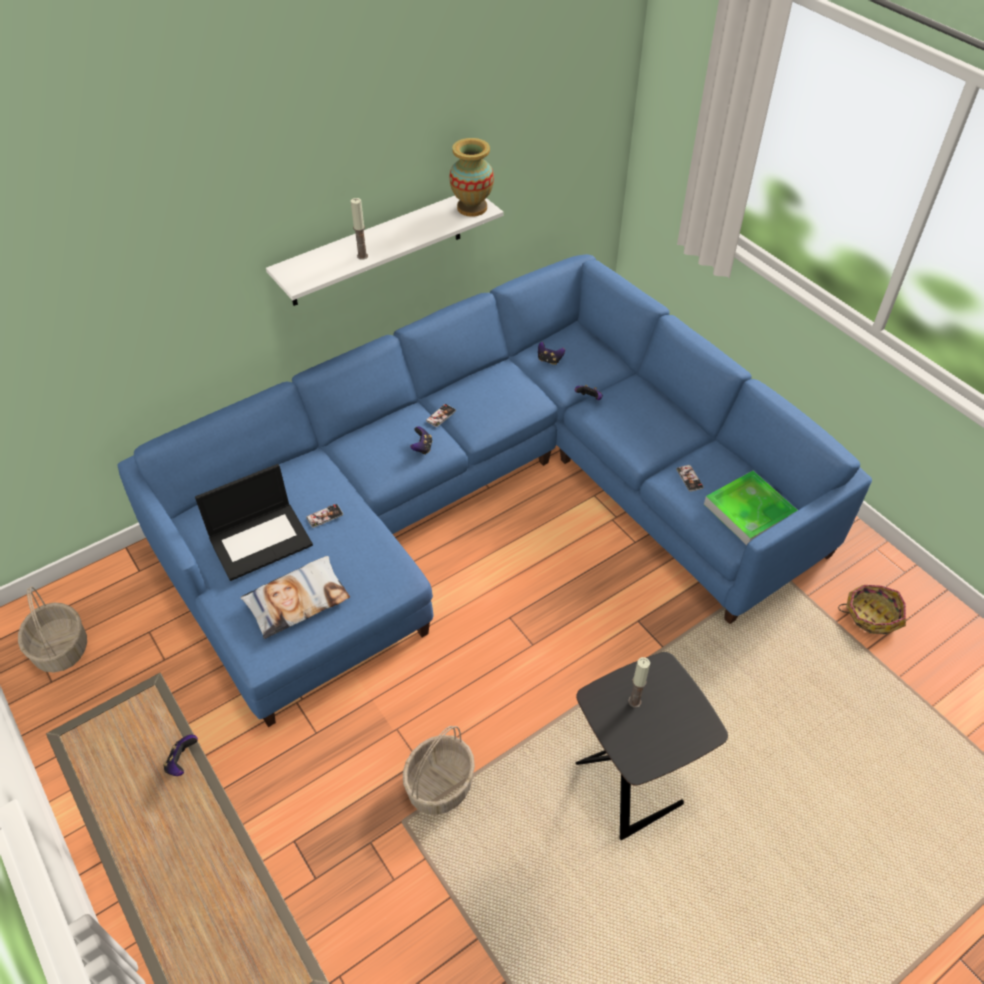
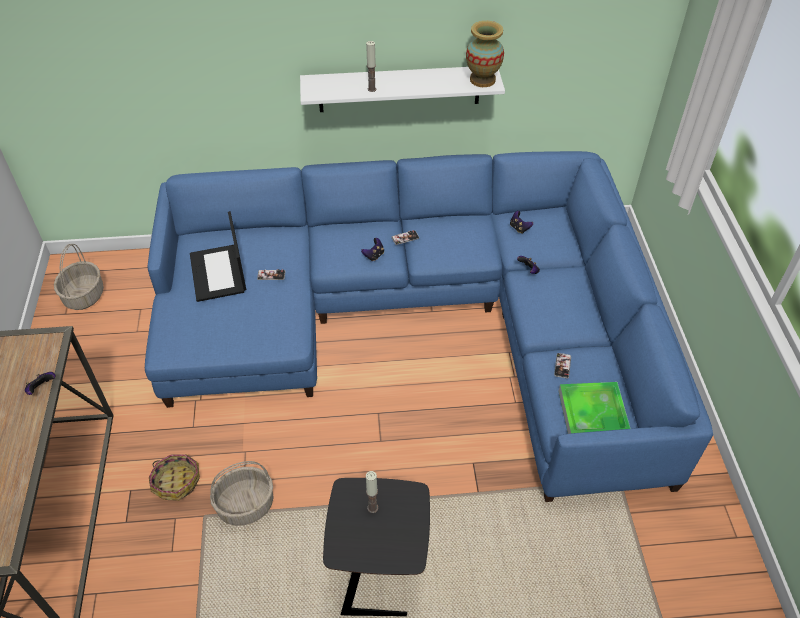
camera: 30 degrees right, 0 degrees up
(261, 540) = (219, 273): laptop -> laptop turned 75 degrees clockwise
(297, 600) = (213, 325): pillow -> none
(871, 615) = (676, 556): basket -> basket (176, 481)

